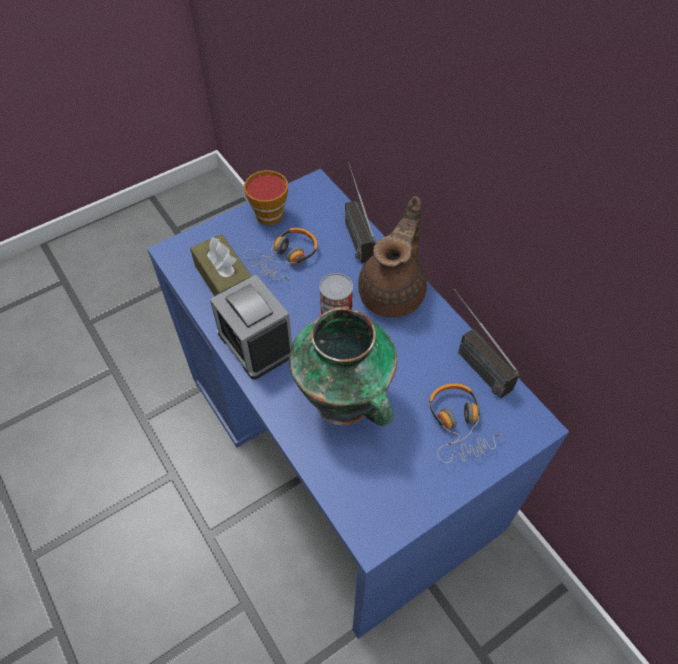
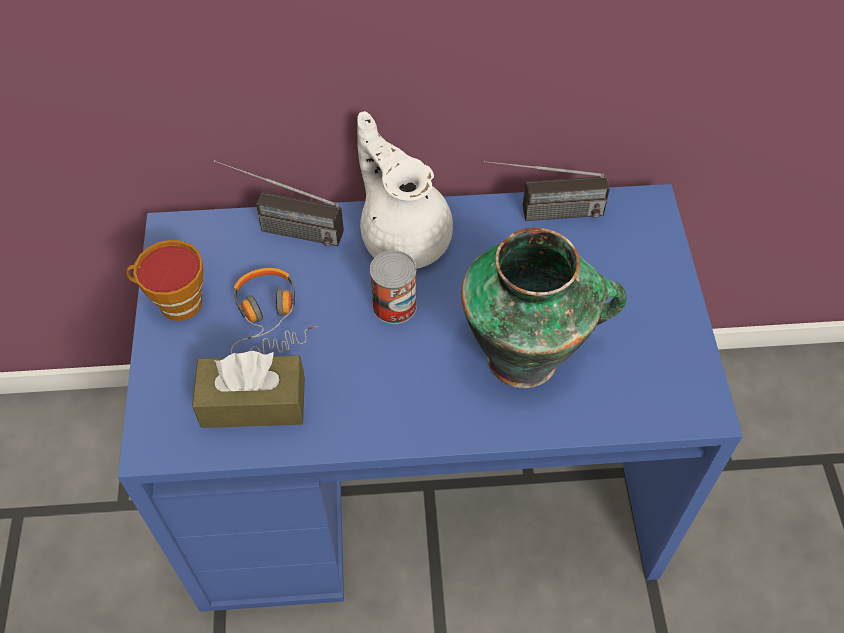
camera: 60 degrees left, 0 degrees up
(255, 343) = (381, 410): alarm clock -> none
(393, 292) = (404, 236): brown teapot -> white teapot
(458, 425) = (614, 267): headphones -> none

